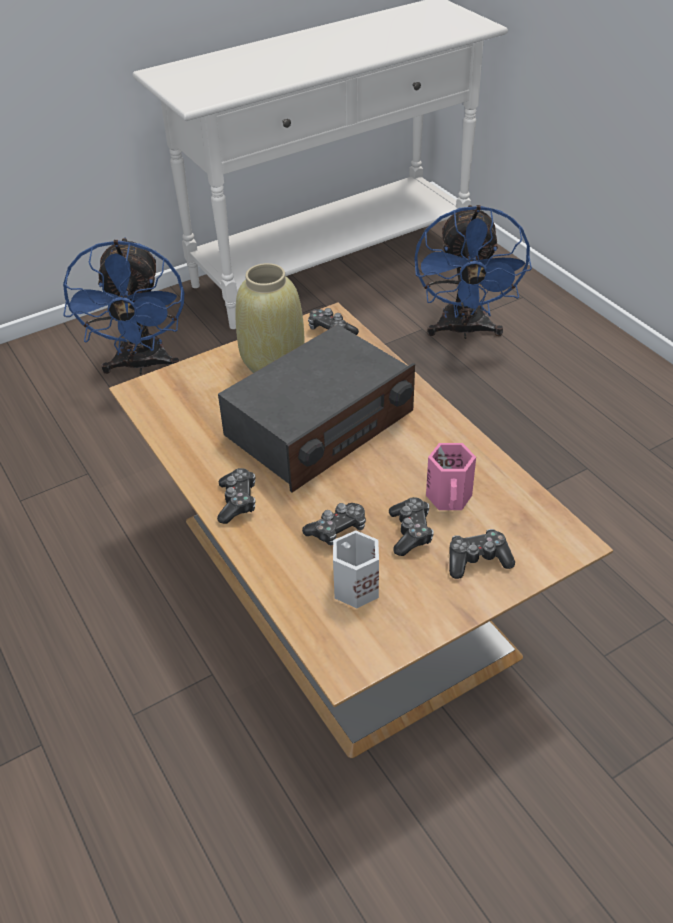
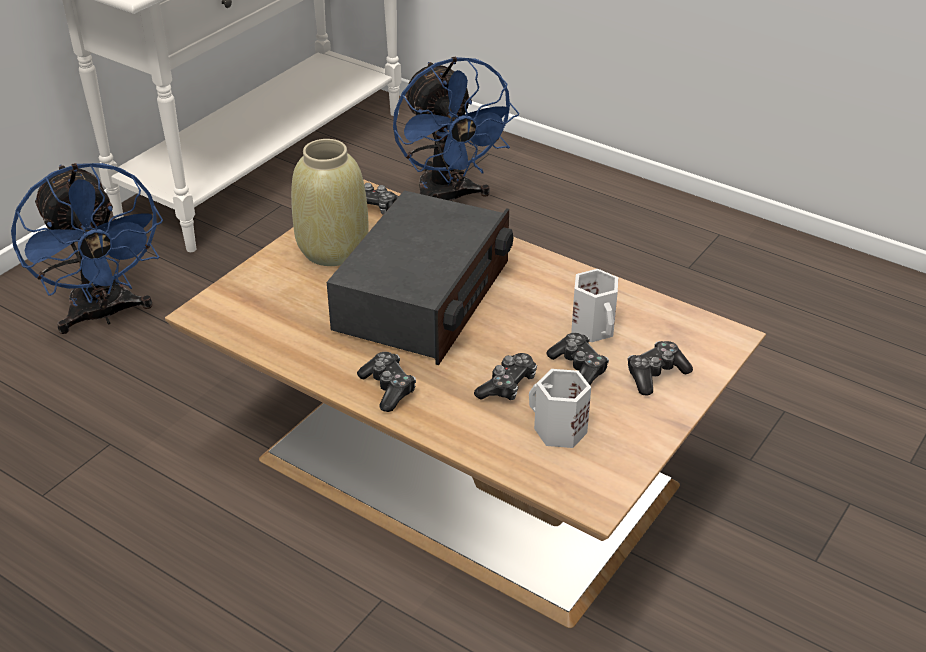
camera: 25 degrees left, 5 degrees down
(450, 497) = (595, 328): pink mug -> white mug

